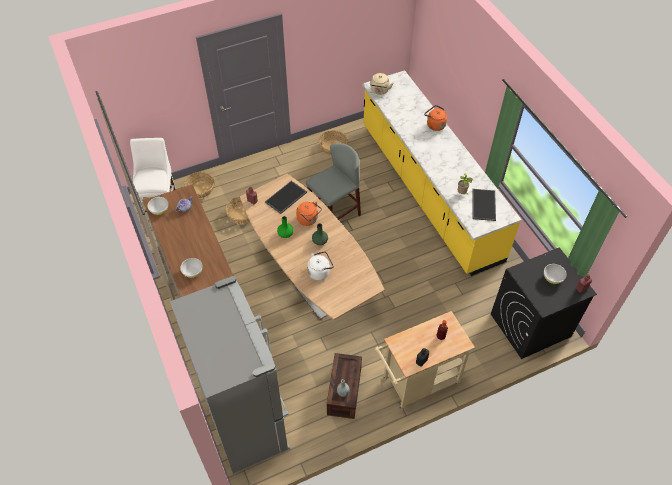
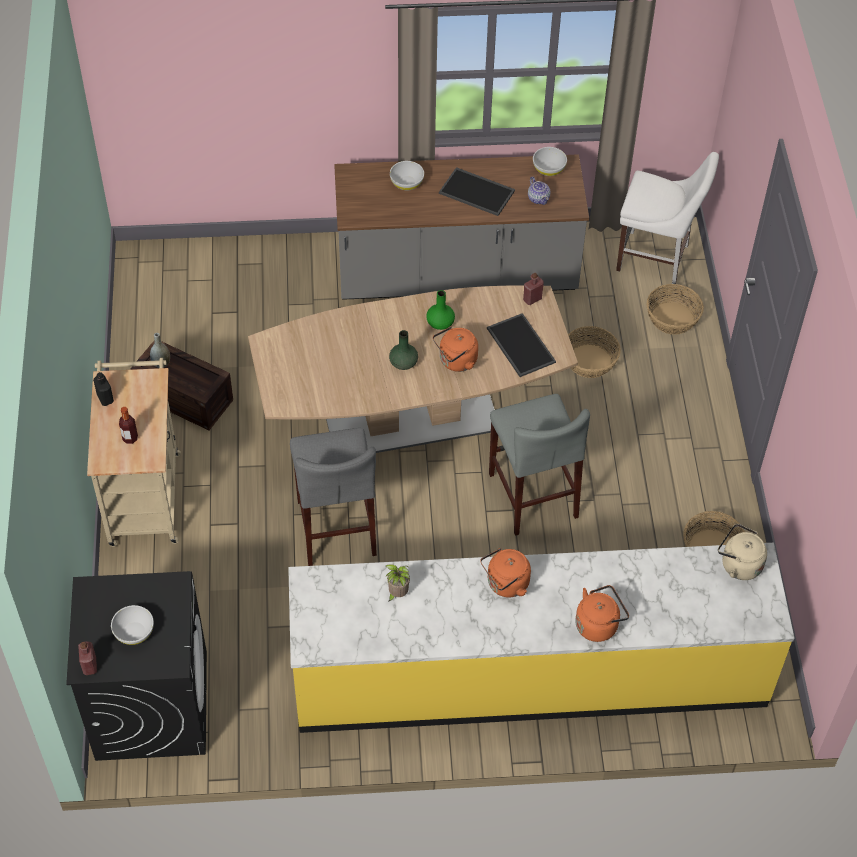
camera: 110 degrees right, 0 degrees up
(247, 419) = (206, 277): grey fridge -> none
(320, 272) = (342, 345): white kettle -> none
(392, 286) = (336, 527): none -> grey stool
(434, 158) = (505, 584): none -> orange kettle
(483, 204) = (355, 616): tray -> tray (478, 191)

